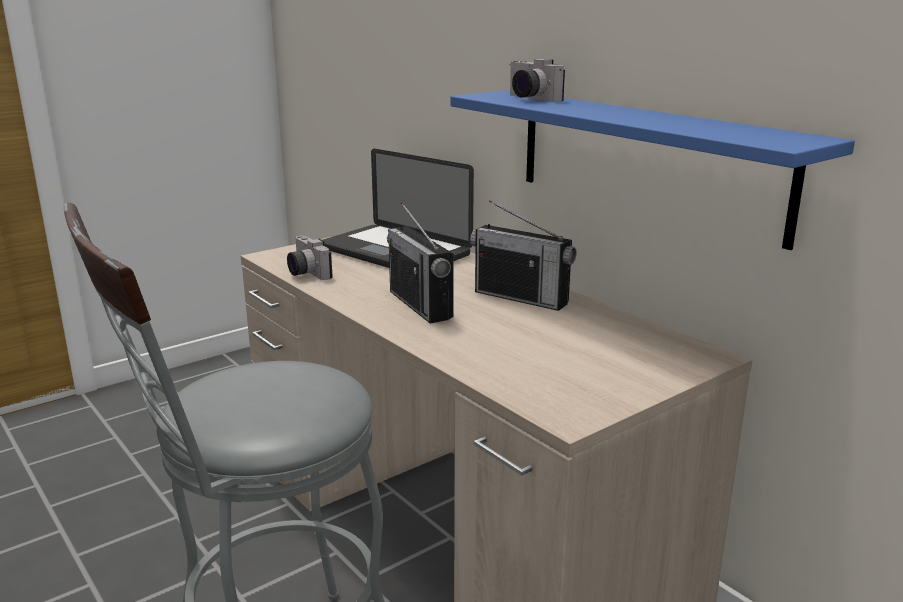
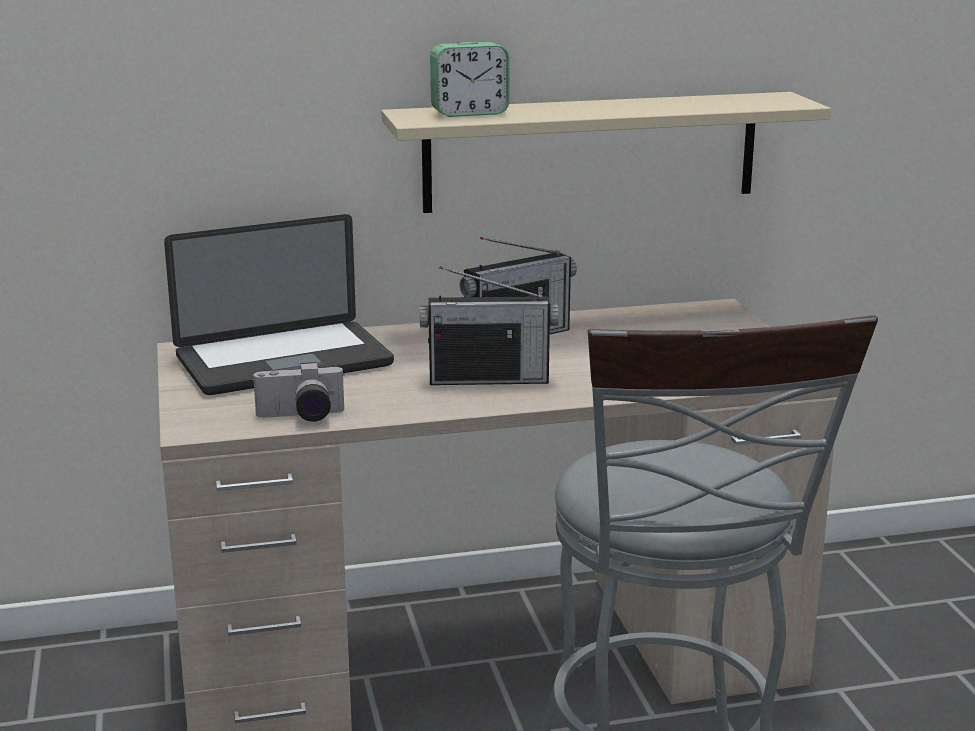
camera: 65 degrees left, 0 degrees up
(528, 98) = (469, 113): camera -> alarm clock
(645, 161) = (591, 151): blue shelf -> beige shelf

